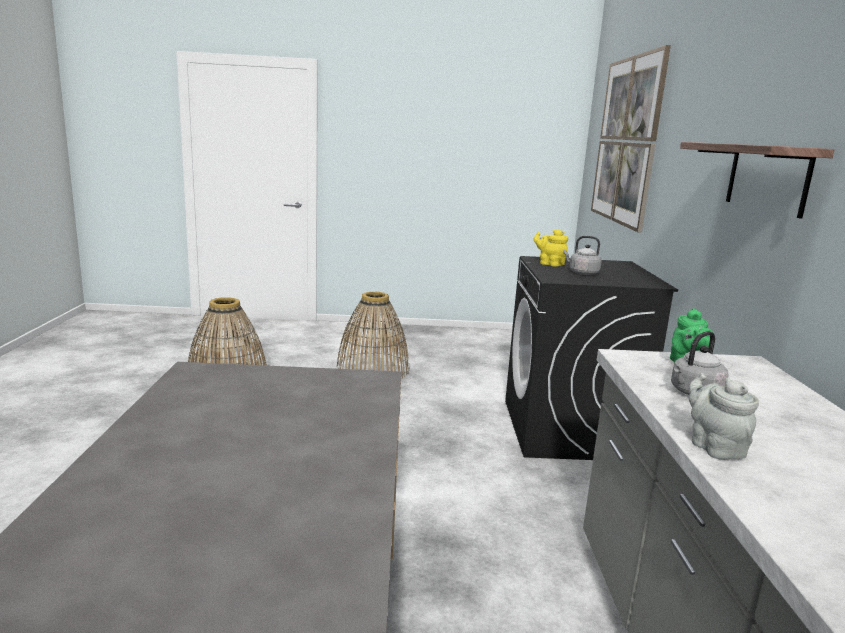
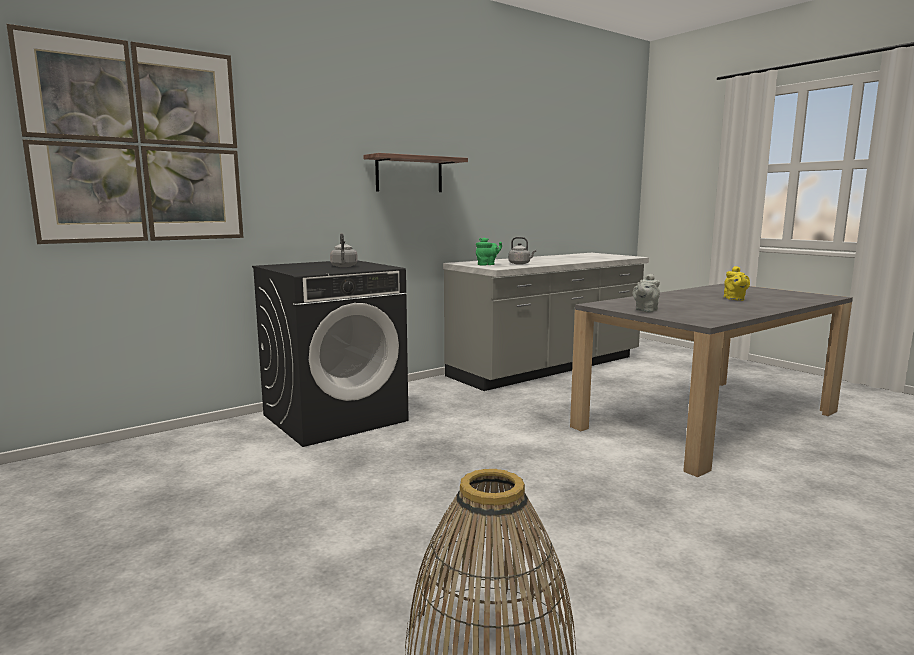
camera: 125 degrees left, 5 degrees down
(373, 369) = (275, 547): basket -> none
(549, 264) = (321, 270): yellow teapot -> yellow teapot (734, 299)
(714, 447) = (564, 262): grey teapot -> grey teapot (645, 310)

